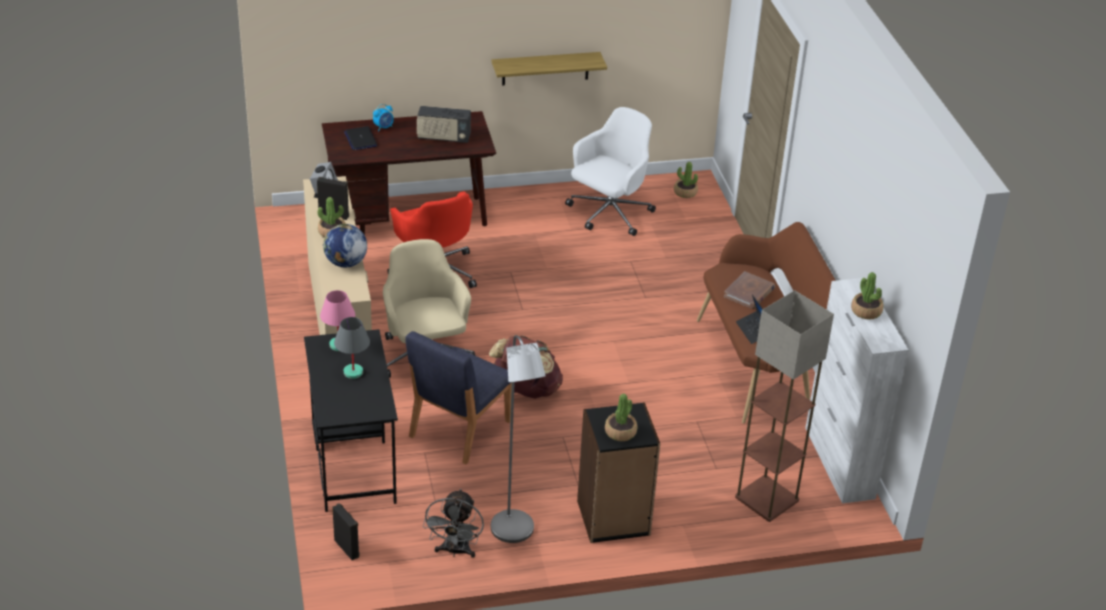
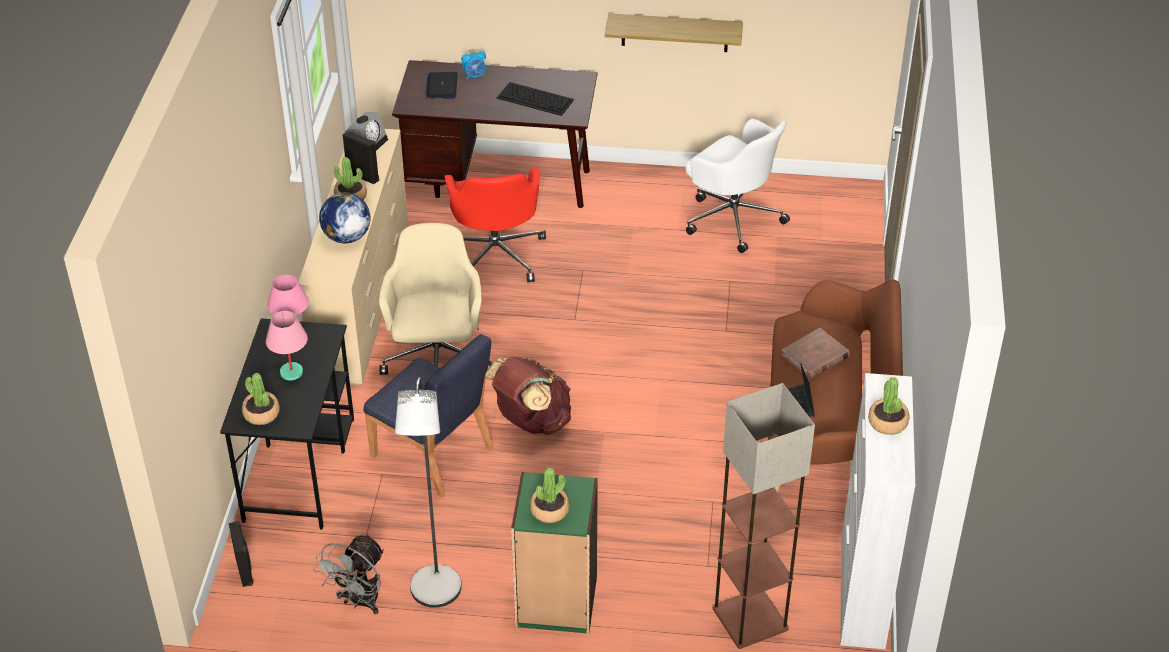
camera: 20 degrees right, 5 degrees up
(352, 372) = (291, 372): grey table lamp -> pink table lamp
(443, 137) = (536, 99): radio -> keyboard
(458, 429) = (433, 453): blue chair -> blue chair turned 105 degrees counterclockwise
(609, 214) = (732, 217): white office chair -> white office chair turned 75 degrees clockwise
(613, 518) = (556, 602): black bookcase -> green bookcase
(685, 192) = (837, 205): potted plant -> potted plant (261, 414)

